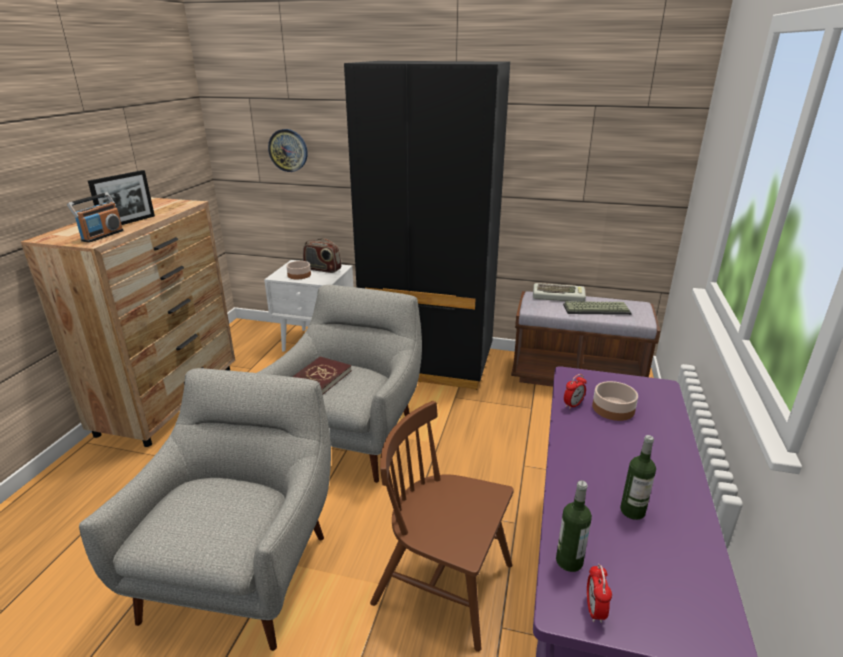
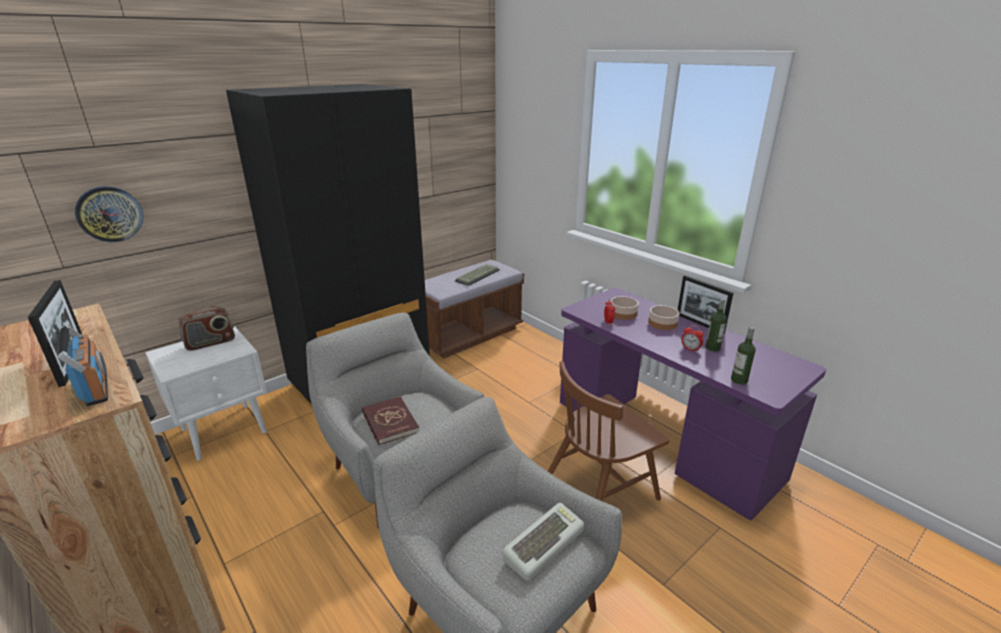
camera: 55 degrees left, 0 degrees up
(299, 275) = (197, 359): bowl -> bowl (663, 323)
(558, 296) = (442, 277): keyboard -> keyboard (543, 543)
(594, 610) = (775, 388): alarm clock -> alarm clock (690, 349)
(691, 480) = (699, 323): none -> picture frame

